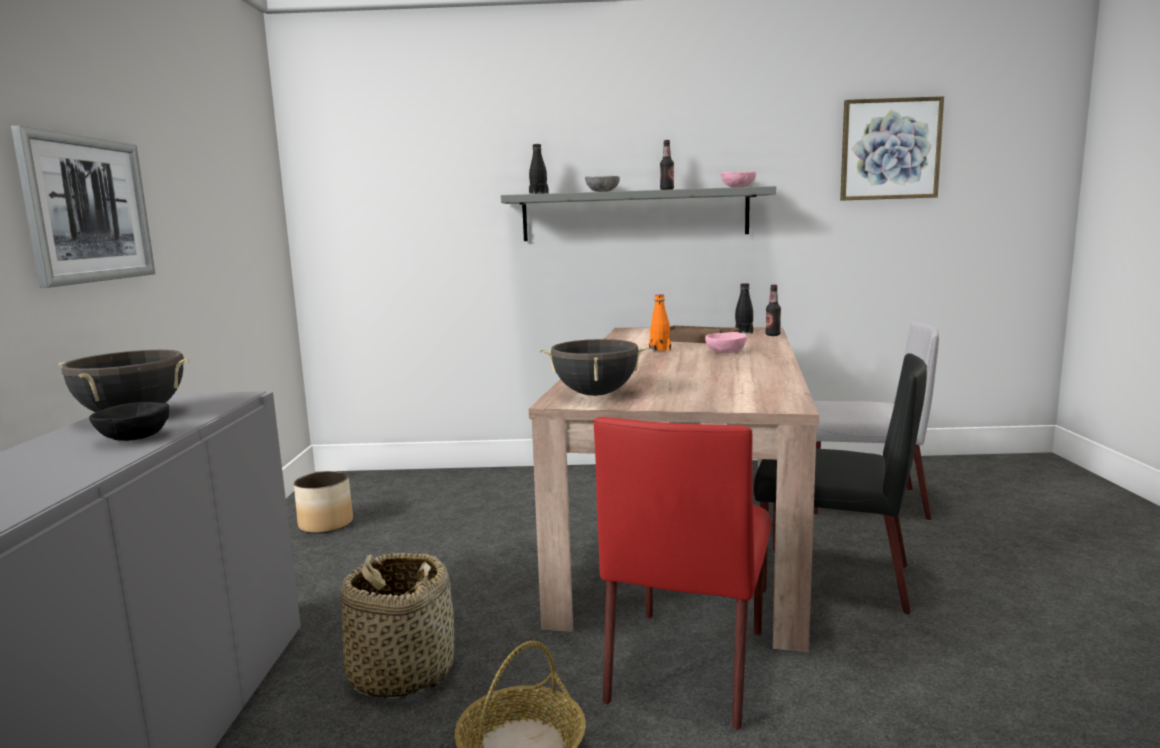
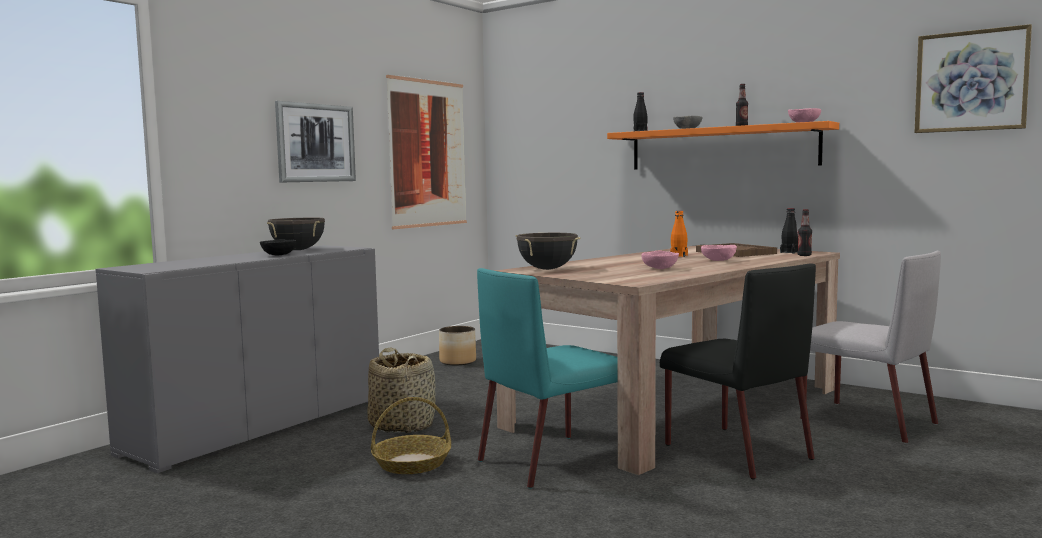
camera: 35 degrees right, 5 degrees down
(231, 223) = (428, 153): none -> picture
(635, 215) = (721, 148): grey shelf -> orange shelf
(688, 663) = (553, 460): red chair -> turquoise chair
(718, 374) = (660, 268): none -> pink bowl

